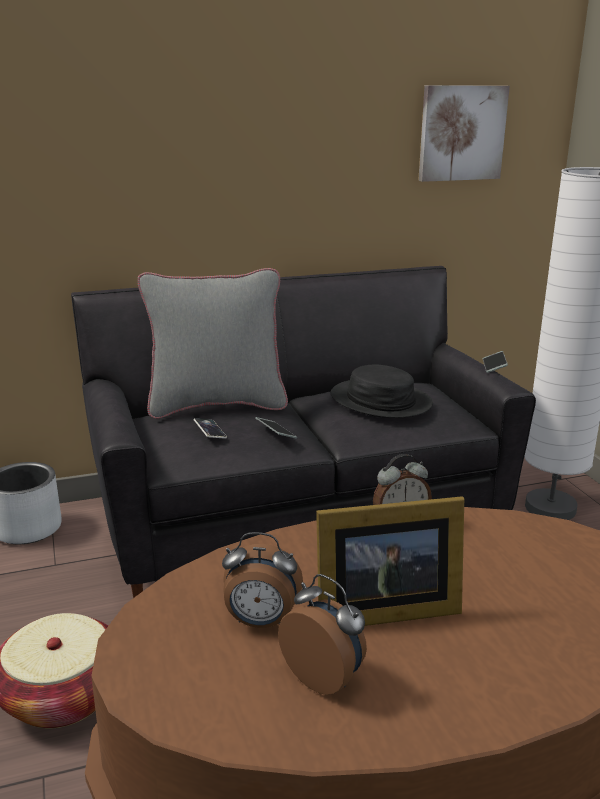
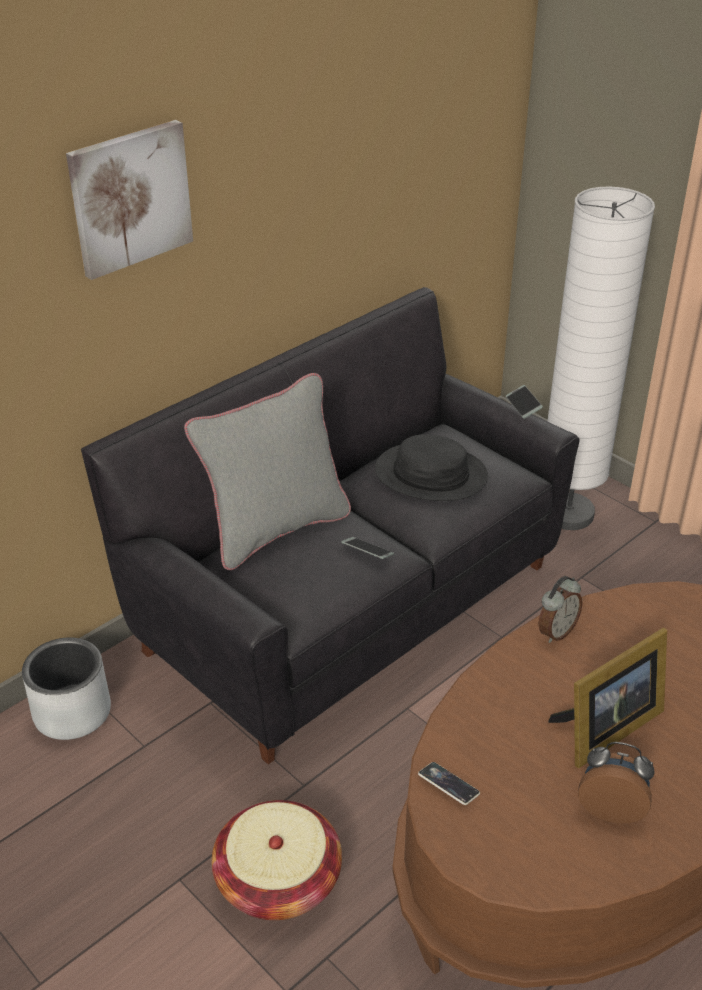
camera: 25 degrees left, 15 degrees up
(210, 431) = (303, 571): phone -> phone (448, 786)
(260, 622) = (528, 777): alarm clock -> none
(461, 133) = (435, 141): picture -> picture (130, 198)

